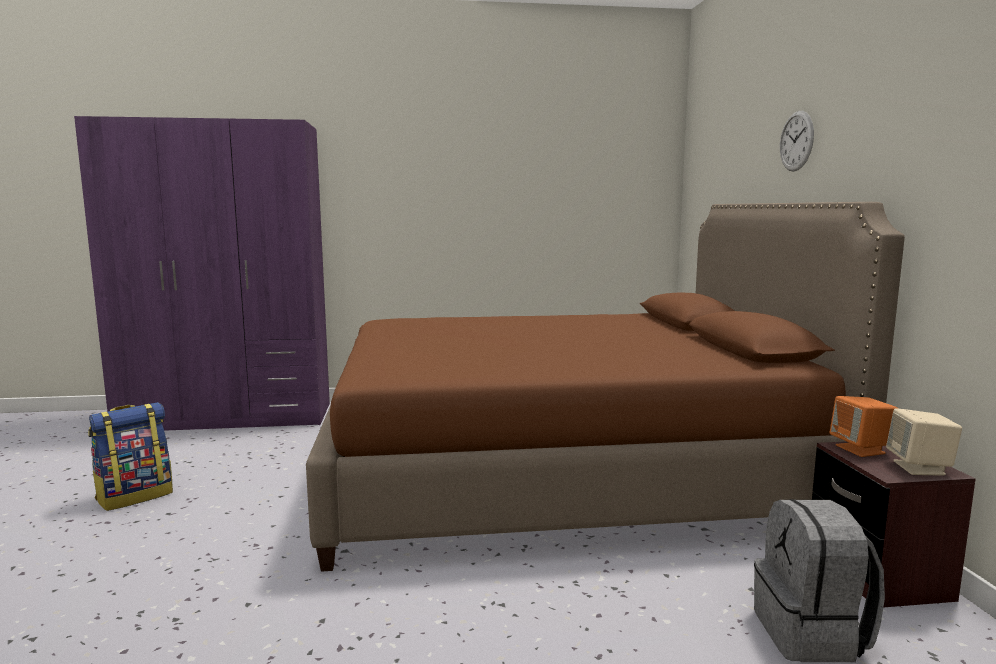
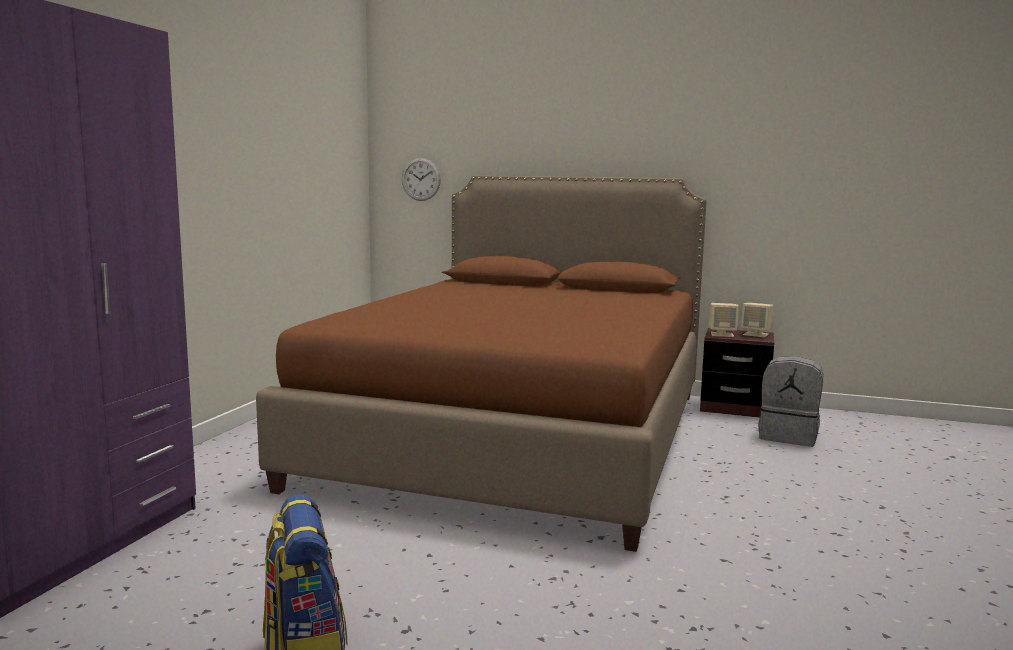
camera: 65 degrees left, 0 degrees up
(796, 141) = (570, 128): wall clock -> wall clock (421, 179)
(861, 449) = (722, 334): orange speaker -> beige speaker

